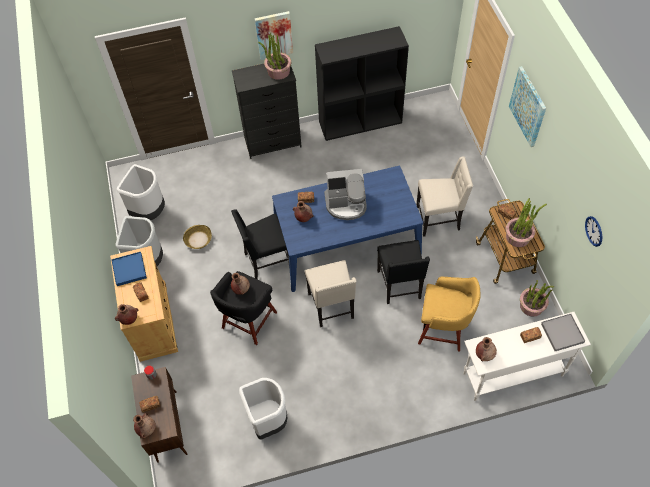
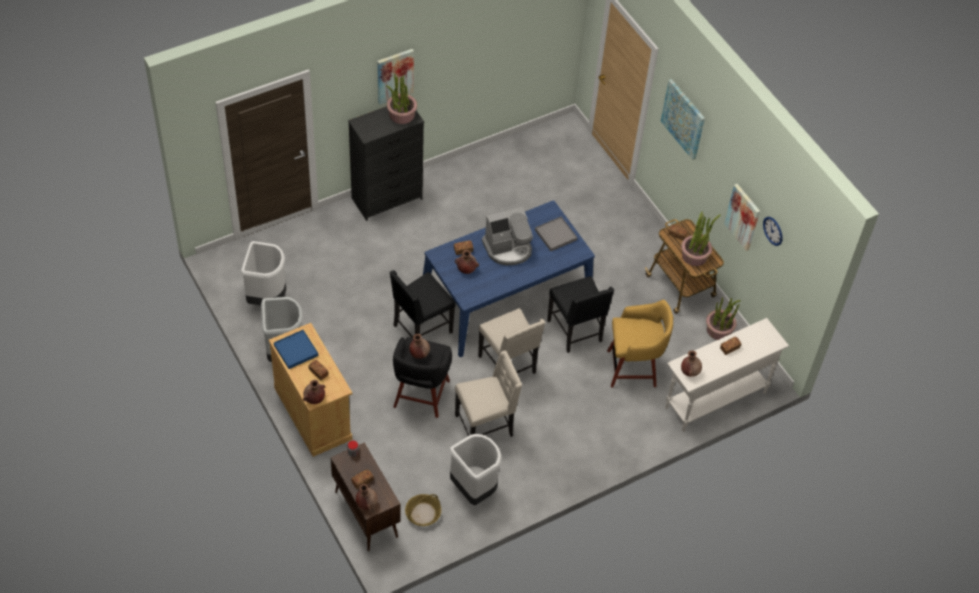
camera: 20 degrees left, 5 degrees down
(198, 239) = (335, 319): basket -> basket (423, 513)
(360, 122) = (482, 161): black bookcase -> none
(439, 219) = (599, 255): beige chair -> beige chair (485, 426)
(562, 333) = (760, 339): grey tray -> grey tray (555, 235)
(568, 210) = (743, 216): none -> picture

